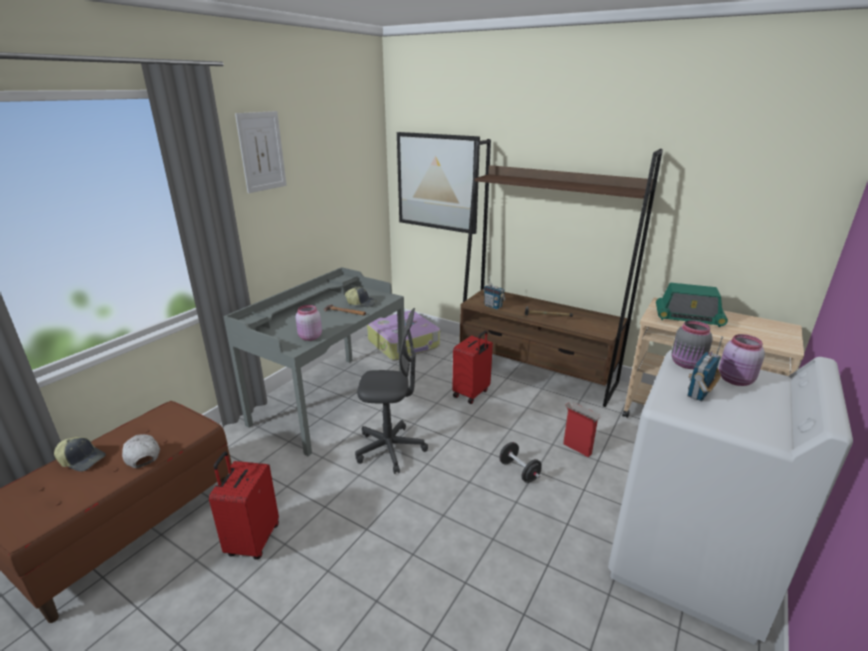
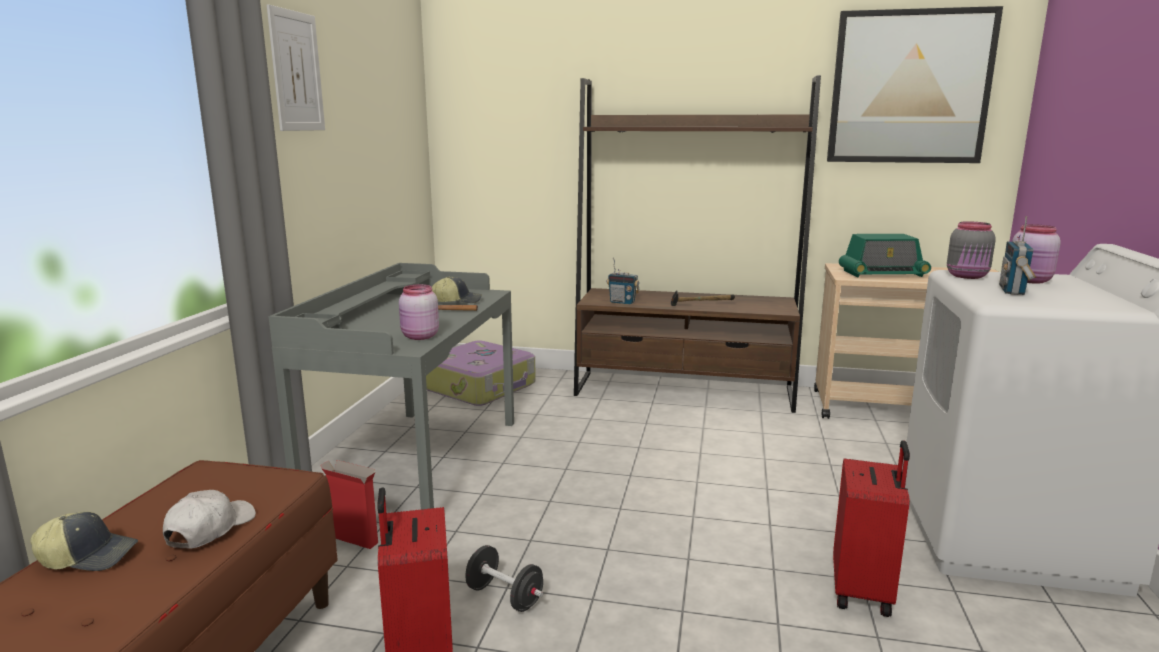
camera: 20 degrees left, 10 degrees down
(142, 455) = (210, 529): white cap -> white cap turned 75 degrees clockwise
(390, 449) = (554, 502): grey office chair -> none
(437, 182) = (511, 146): picture -> picture (909, 87)
(472, 394) = (620, 425): red suitcase -> red suitcase (863, 591)
(519, 471) = (747, 493): black dumbbell -> black dumbbell (504, 596)
(576, 448) = (796, 457): cardboard box -> cardboard box (354, 540)

